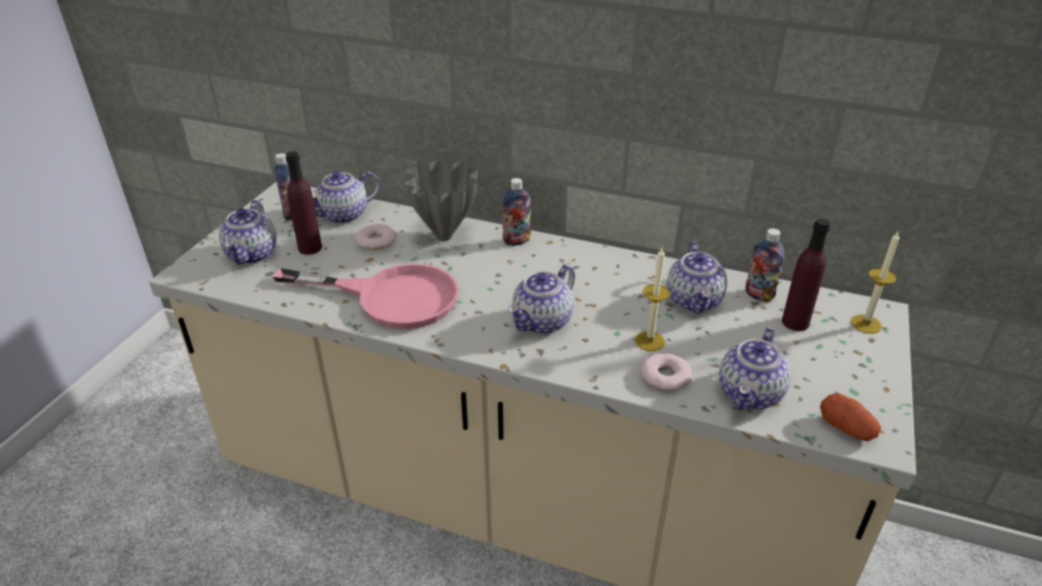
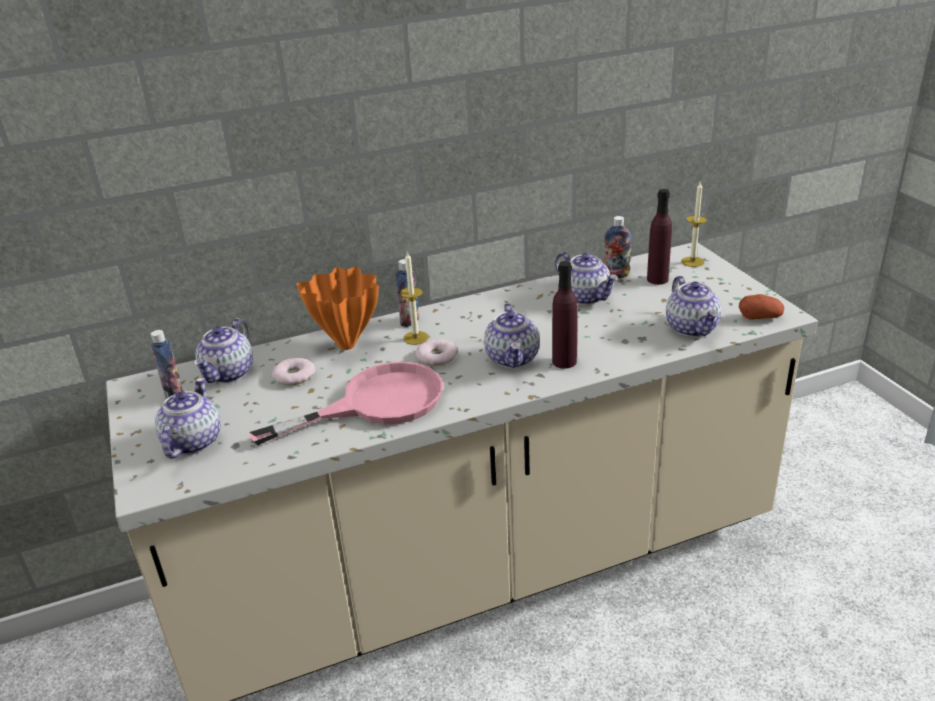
camera: 40 degrees left, 5 degrees down
(253, 254) = (192, 442): teapot -> teapot turned 135 degrees counterclockwise
(310, 248) = (240, 409): purple bottle -> purple bottle (564, 361)
(444, 237) = (348, 345): grey vase -> orange vase
(649, 341) = (596, 332): candle -> candle (415, 338)
(665, 376) = (635, 345): donut -> donut (437, 356)

